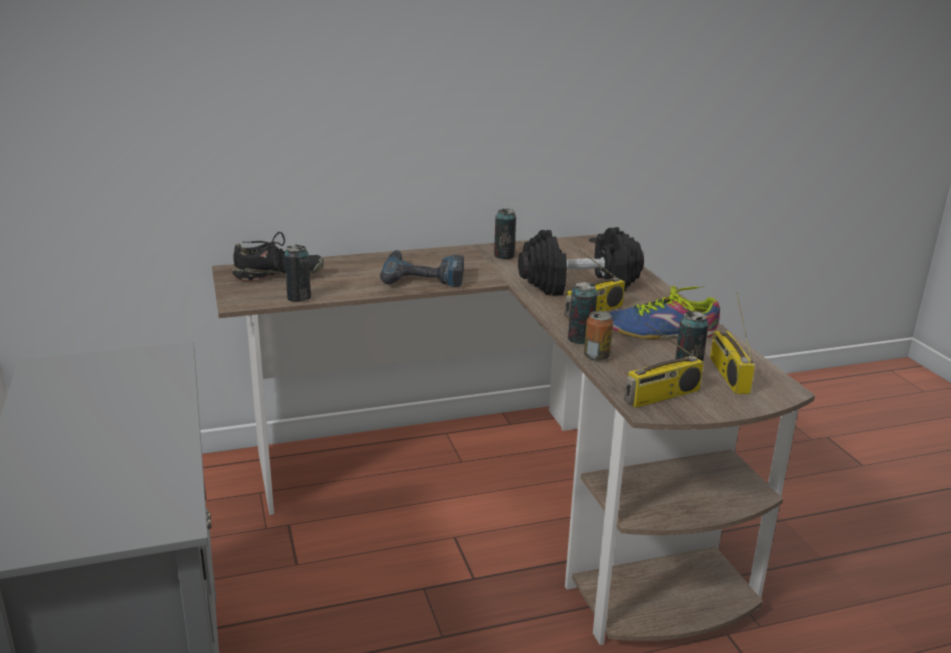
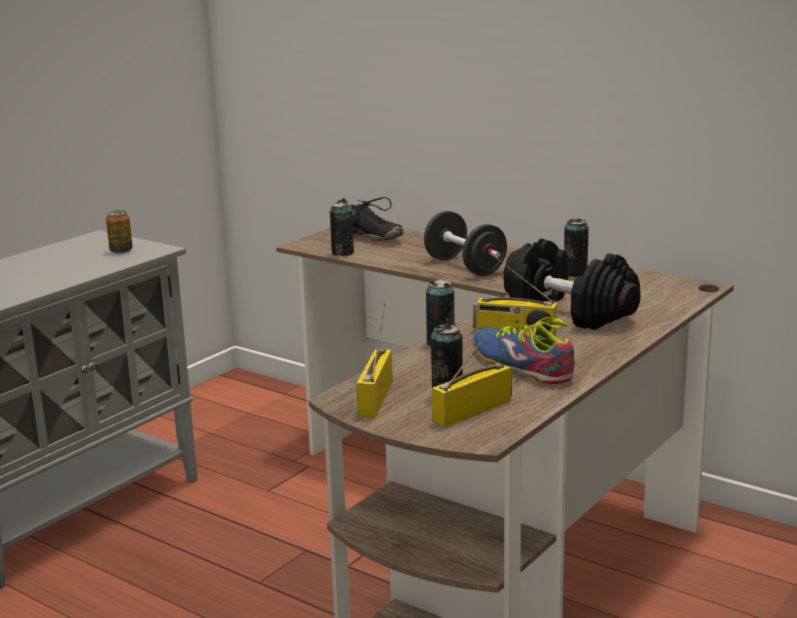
camera: 55 degrees right, 5 degrees down
(423, 276) = (465, 266): power drill -> black dumbbell
(596, 356) = (414, 357): can -> can (121, 251)
(662, 396) = (375, 397): radio -> radio turned 75 degrees clockwise

